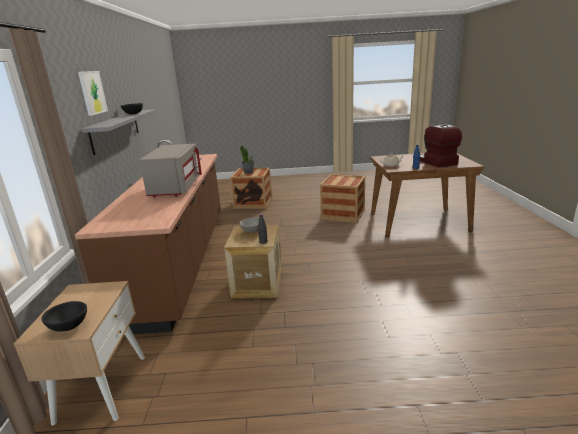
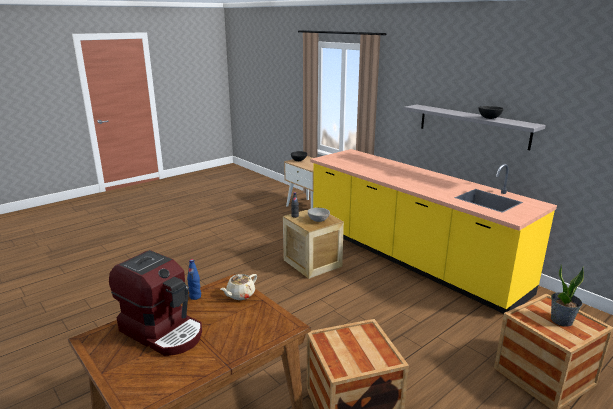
camera: 140 degrees right, 0 degrees up
(92, 92) = (448, 82): picture -> none
(175, 187) = (389, 176): grey microwave -> none
(181, 260) = (409, 258): brown counter -> yellow counter

